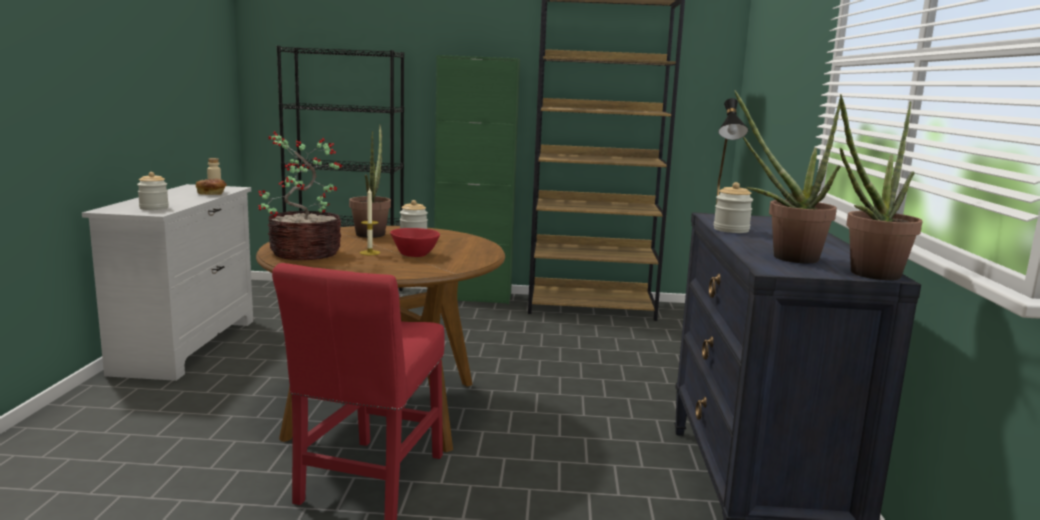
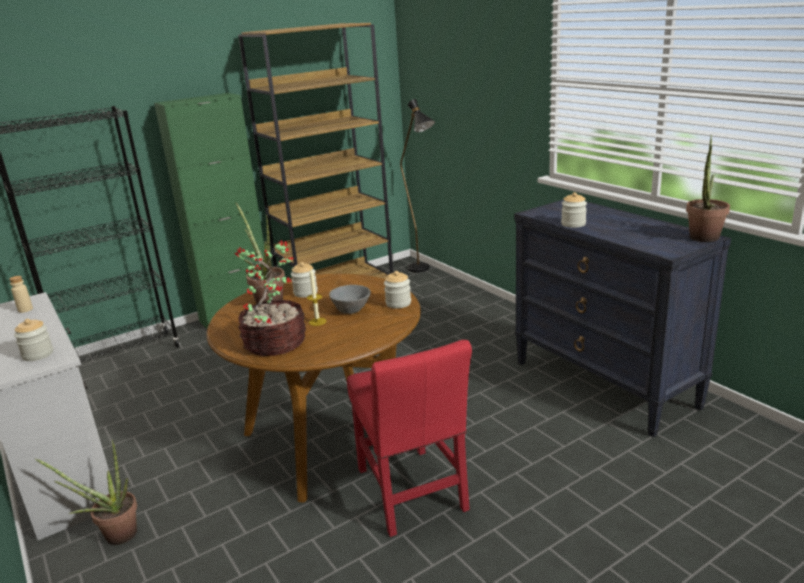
camera: 35 degrees left, 10 degrees up
(212, 194) = (37, 315): bread -> none
(415, 255) = (352, 310): red bowl -> grey bowl
(464, 263) = (398, 303): none -> jar
(784, 257) = (647, 239): potted plant -> potted plant (114, 536)

